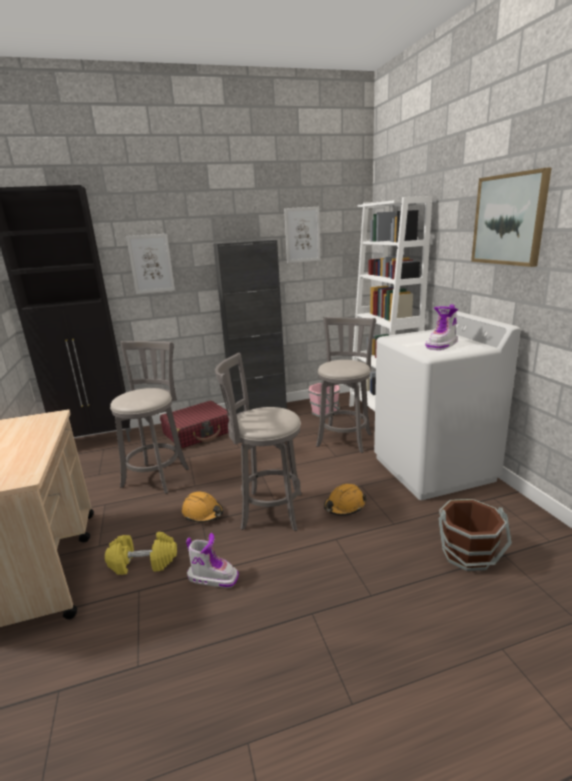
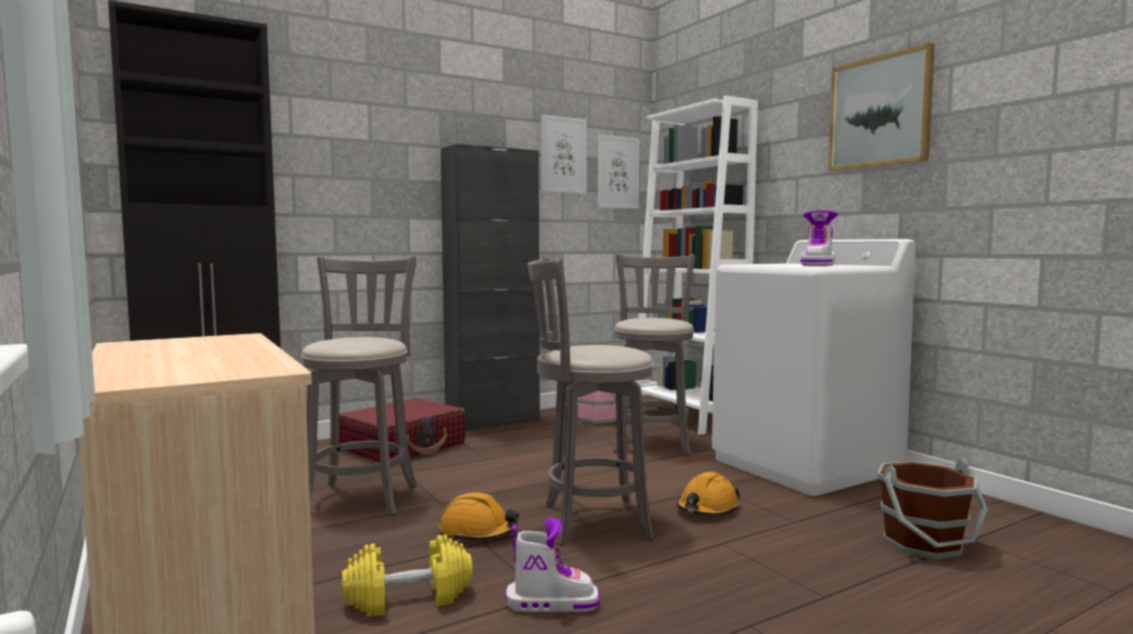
camera: 15 degrees left, 15 degrees down
(151, 264) = (343, 167): picture -> picture (618, 172)

